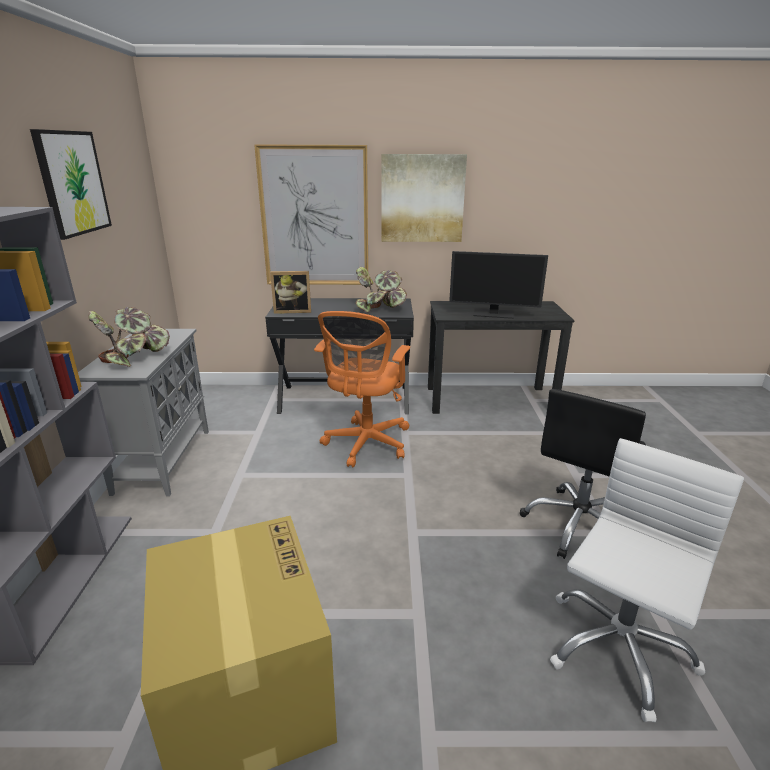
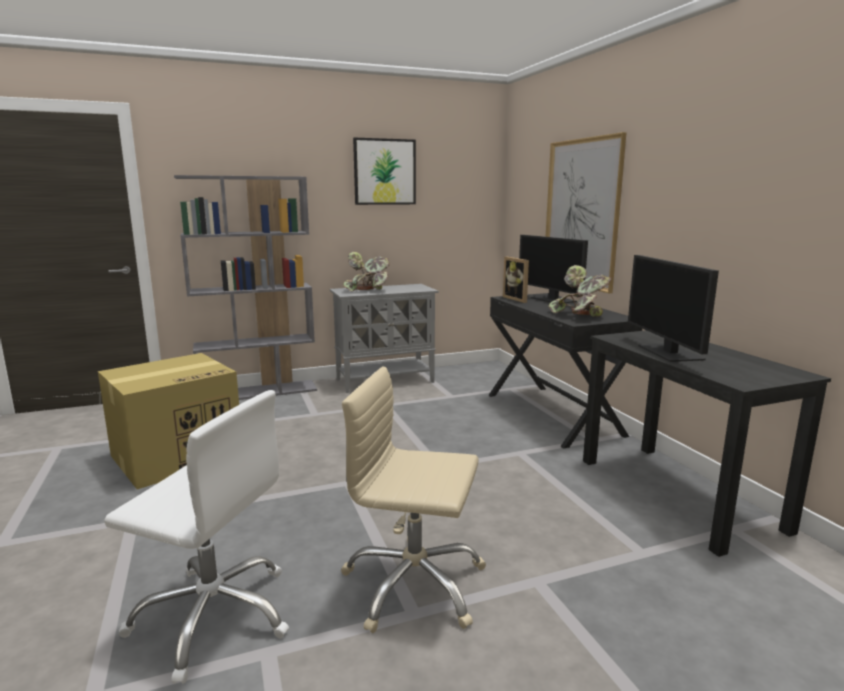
camera: 70 degrees right, 10 degrees down
(311, 302) = (553, 300): none -> monitor
(365, 445) = (474, 439): orange office chair -> none
(422, 198) = (669, 193): picture -> none
(578, 525) = (414, 585): black office chair -> beige office chair

